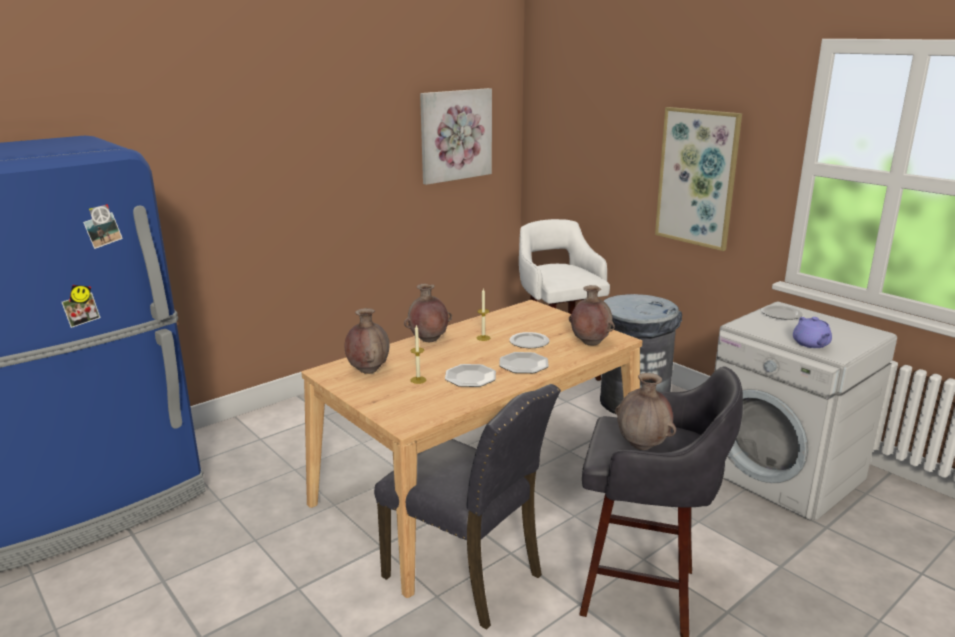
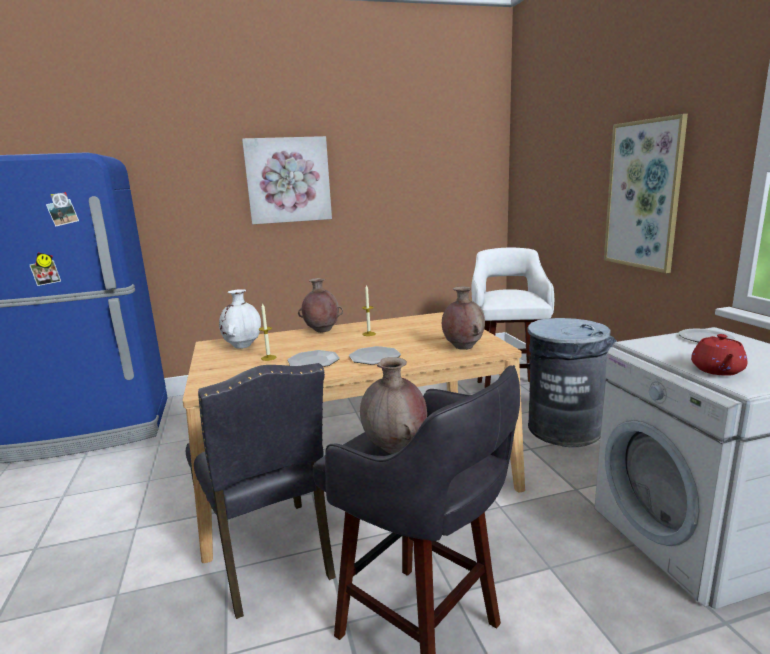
camera: 25 degrees right, 5 degrees down
(368, 370) = (243, 346): brown vase -> white vase
(455, 135) = (436, 174): picture -> picture (288, 180)
(530, 342) = (405, 341): plate -> none
(811, 344) = (717, 370): purple teapot -> red teapot

